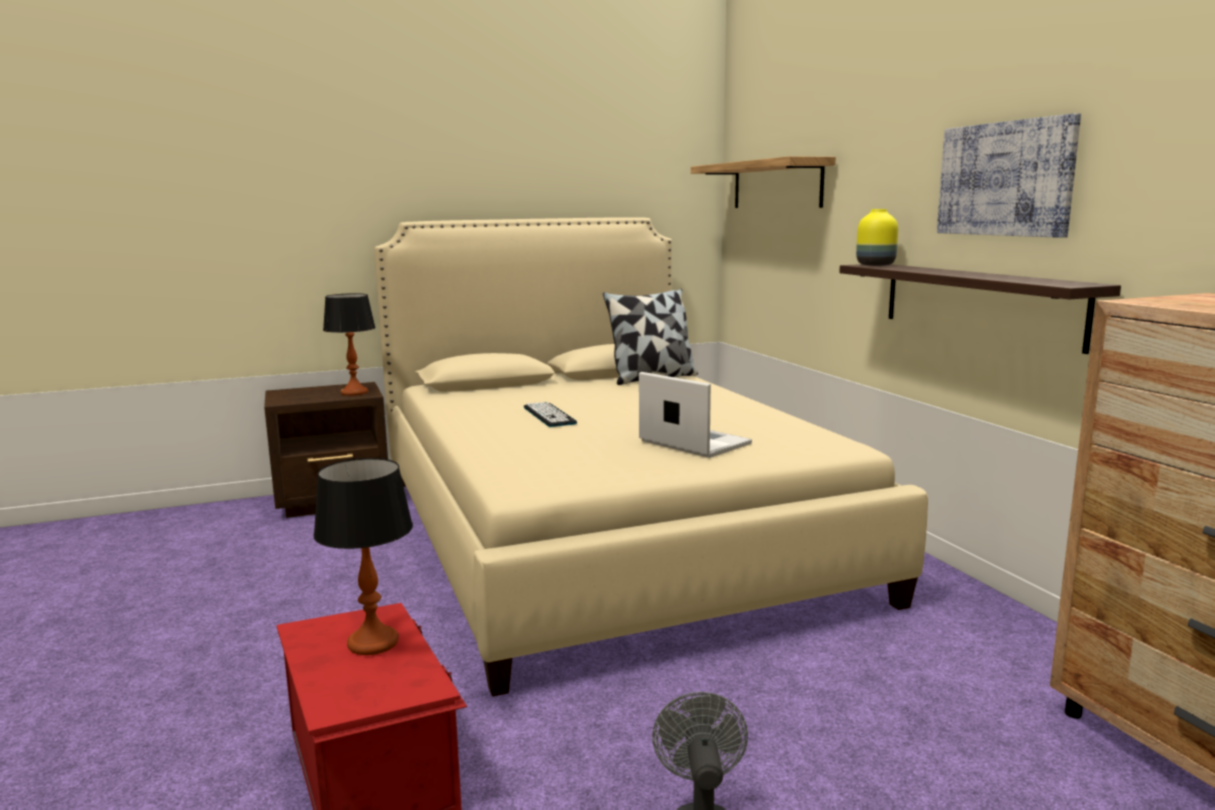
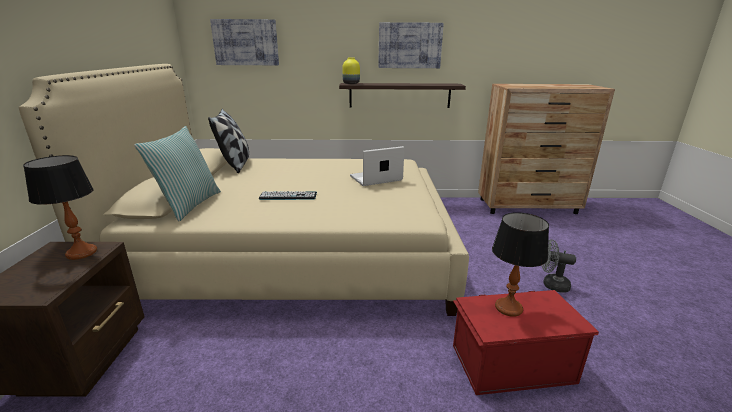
camera: 70 degrees left, 10 degrees up
(484, 391) = (189, 205): none -> pillow
(776, 185) = (245, 42): shelf -> picture

